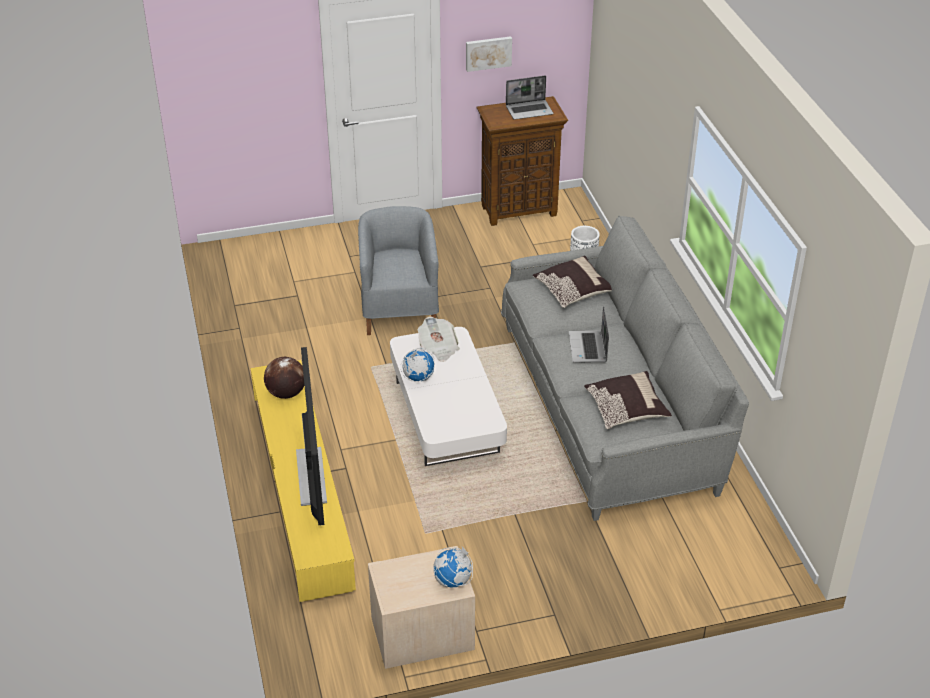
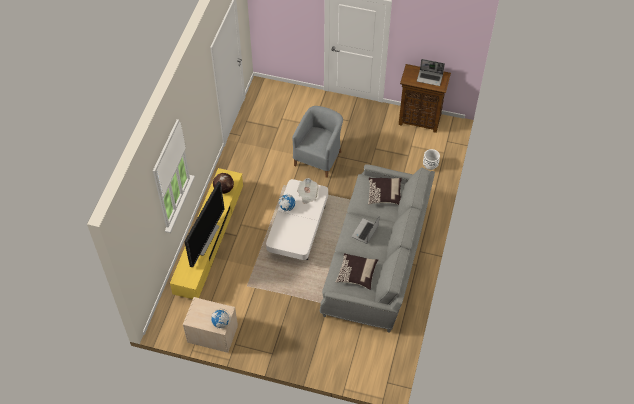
camera: 30 degrees right, 15 degrees up
(488, 53) = (416, 41): picture -> none

